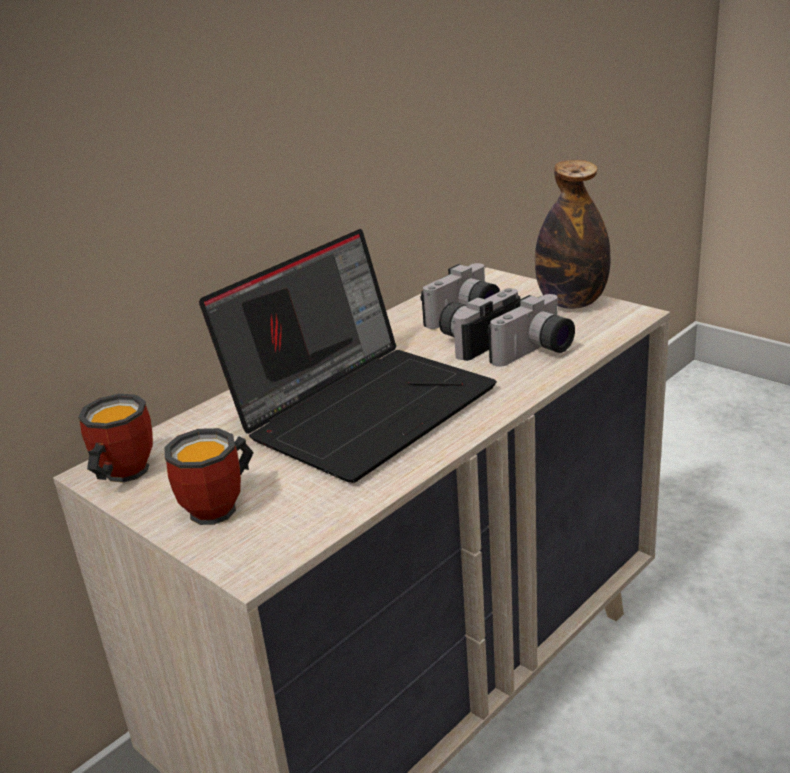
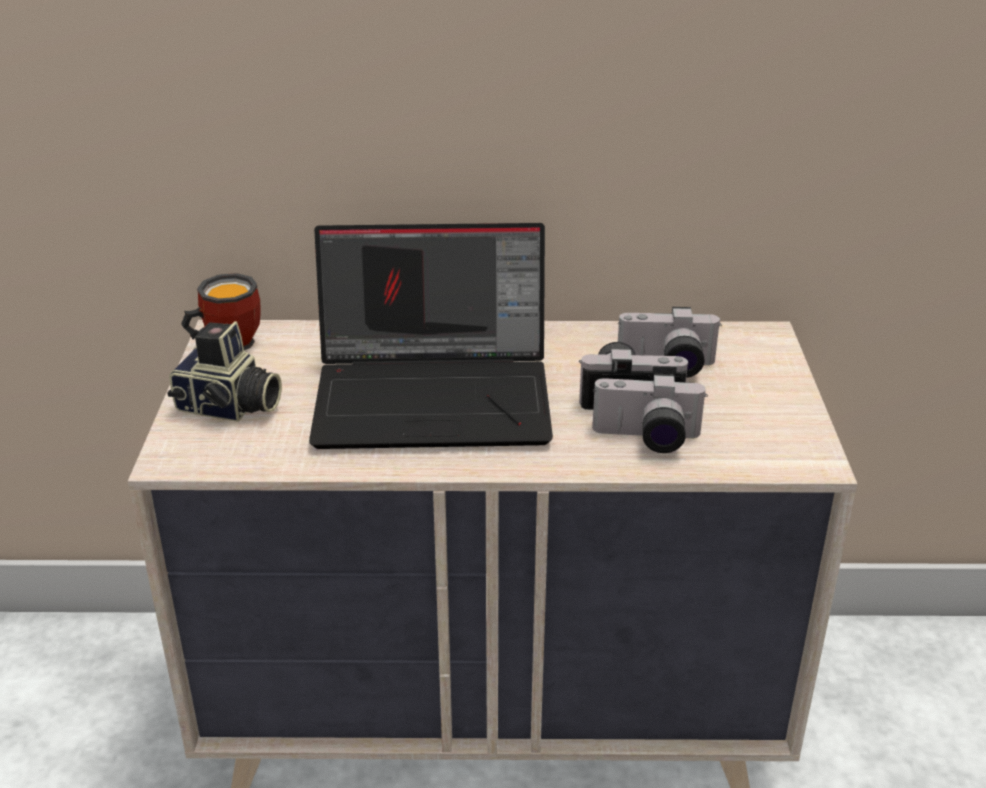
camera: 45 degrees right, 5 degrees up
(222, 507) = (228, 408): mug -> camera
(571, 302) = (785, 413): bottle -> none

